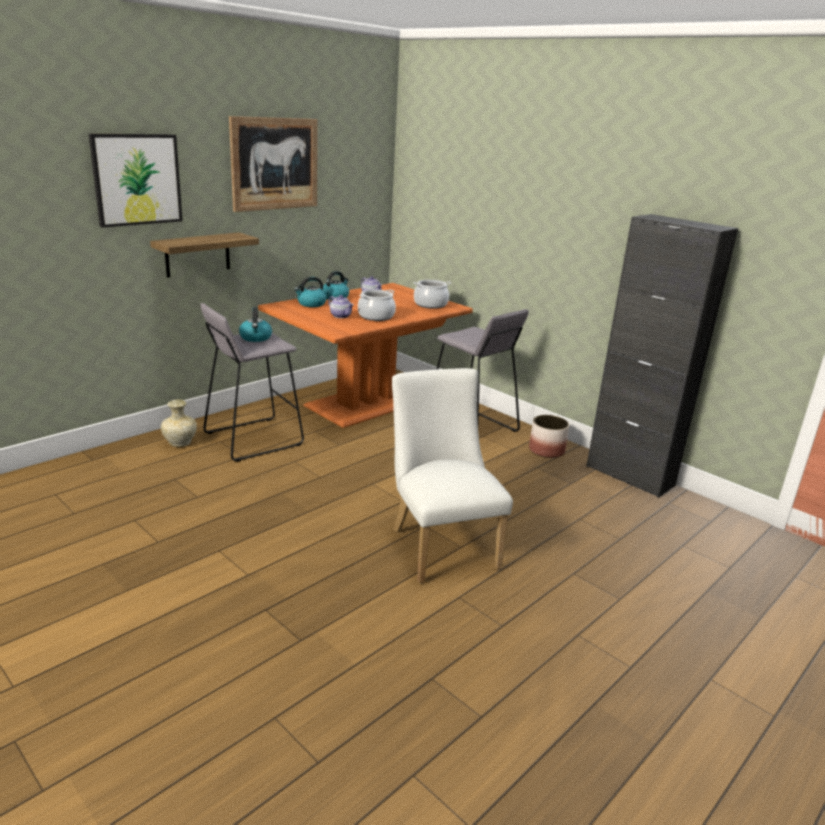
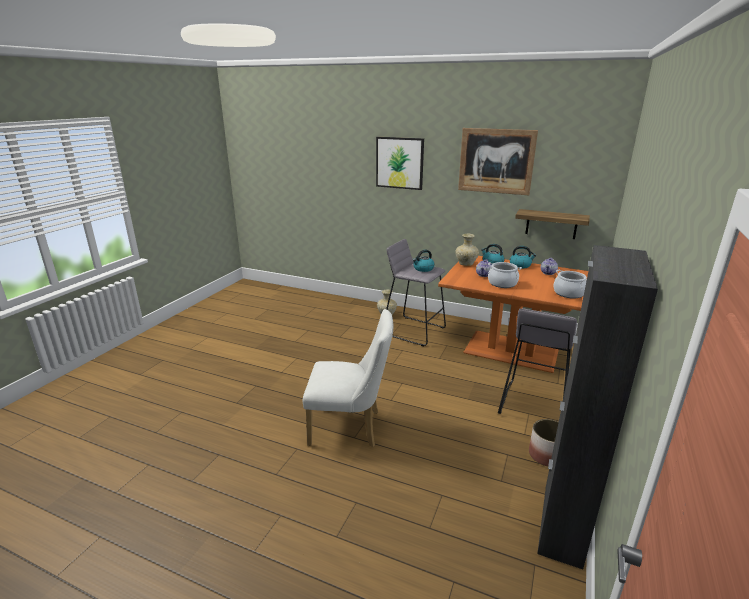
camera: 70 degrees right, 0 degrees up
(197, 254) = (431, 212): shelf -> shelf (551, 224)
(295, 313) = (466, 264): none -> beige vase
(440, 544) = (351, 428): white chair -> white chair turned 45 degrees clockwise

